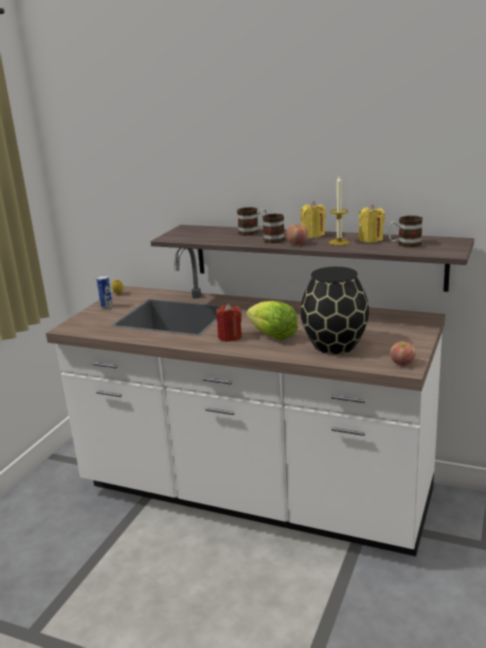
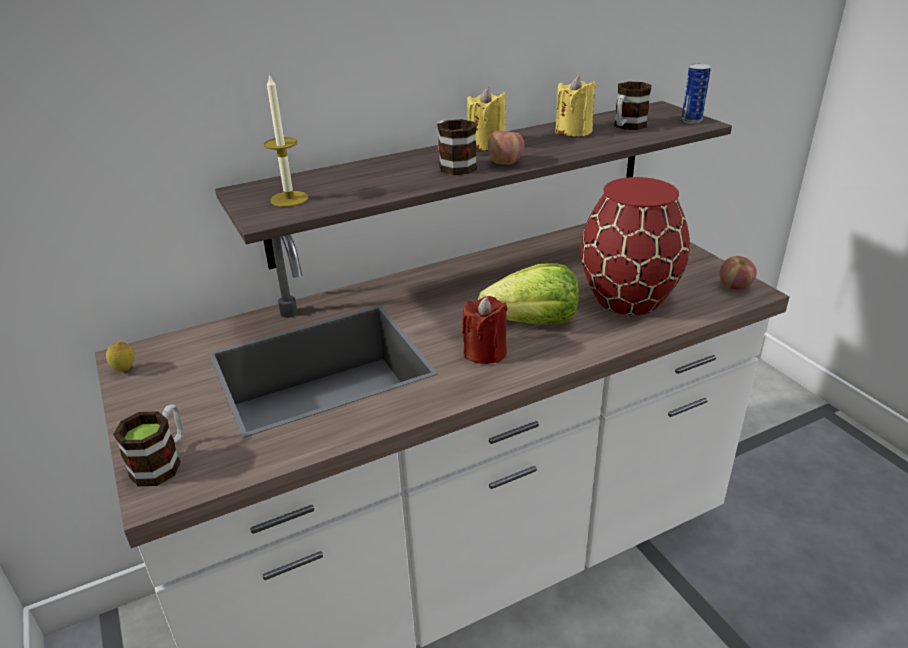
camera: 50 degrees left, 10 degrees up
(106, 306) = (153, 405): can -> can (691, 120)
(253, 232) = (387, 165): mug -> mug (162, 462)
(335, 346) = (629, 299): black vase -> red vase
(339, 242) = (549, 145): candle -> candle (289, 199)

